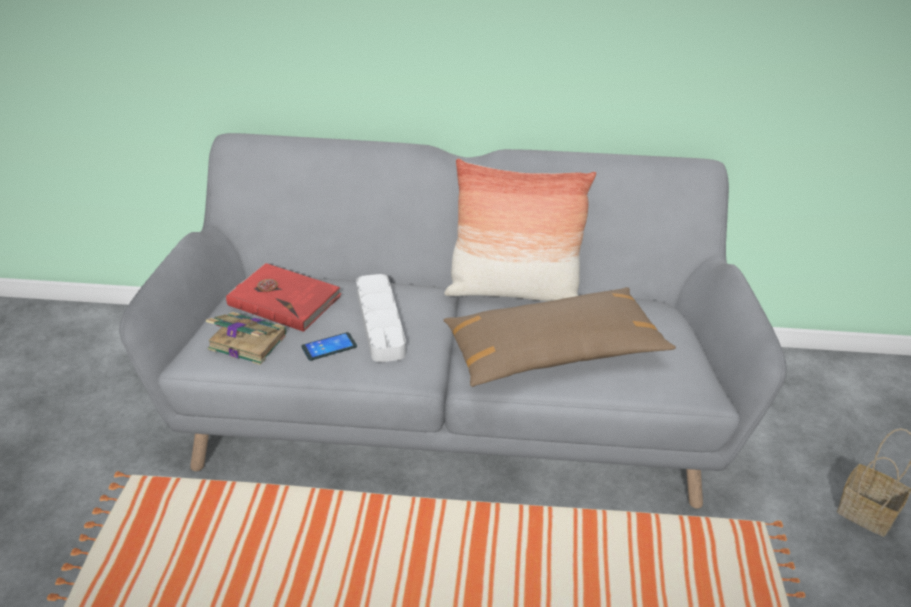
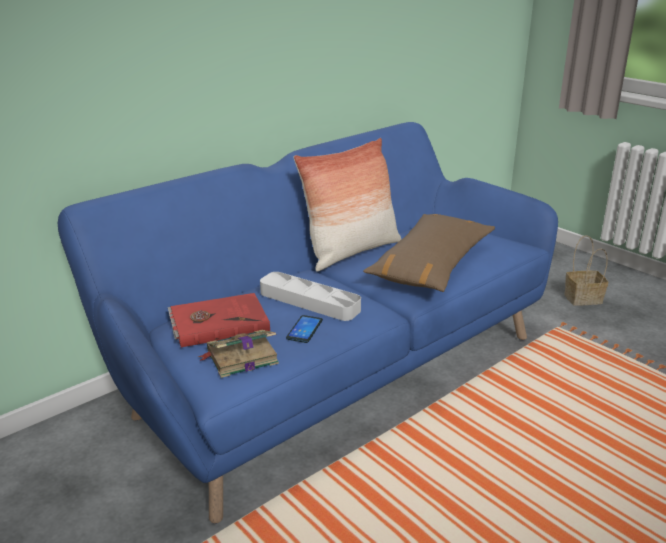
camera: 45 degrees left, 10 degrees down
(452, 408) = (333, 371): grey sofa -> blue sofa

